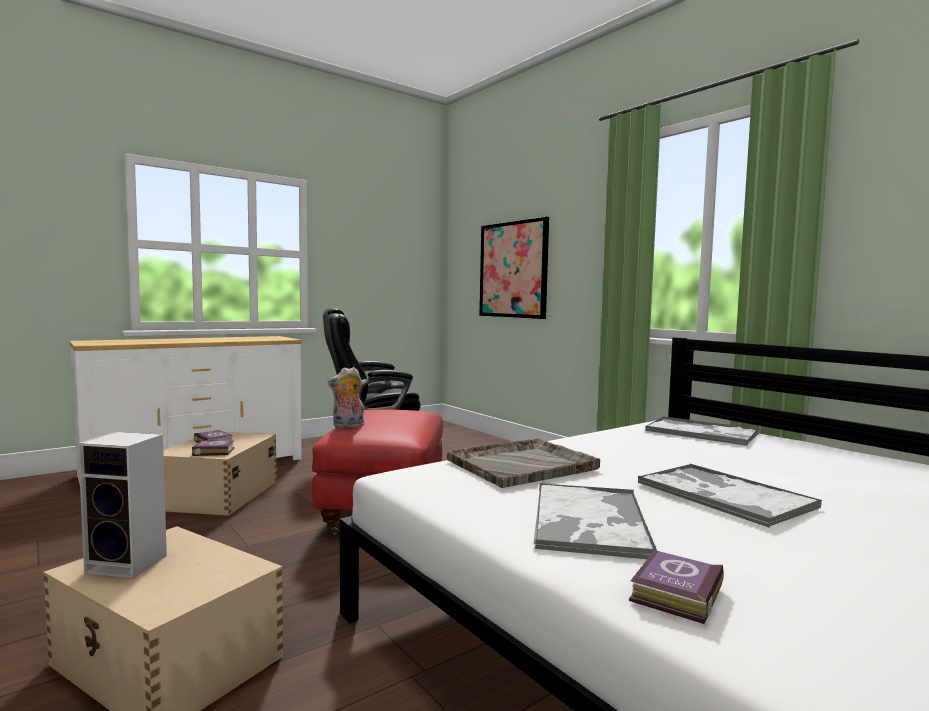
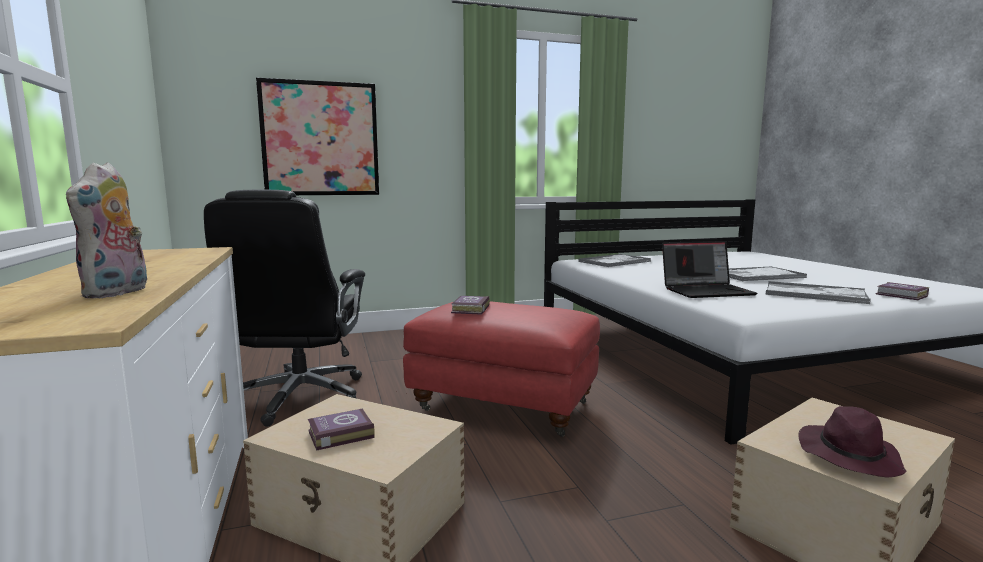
camera: 70 degrees left, 5 degrees up
(130, 563) = (848, 456): speaker -> purple hat
(213, 451) = (410, 433): book -> book (469, 309)
(347, 426) = (533, 322): plush toy -> plush toy (117, 293)
(523, 464) = (707, 291): grey tray -> laptop

